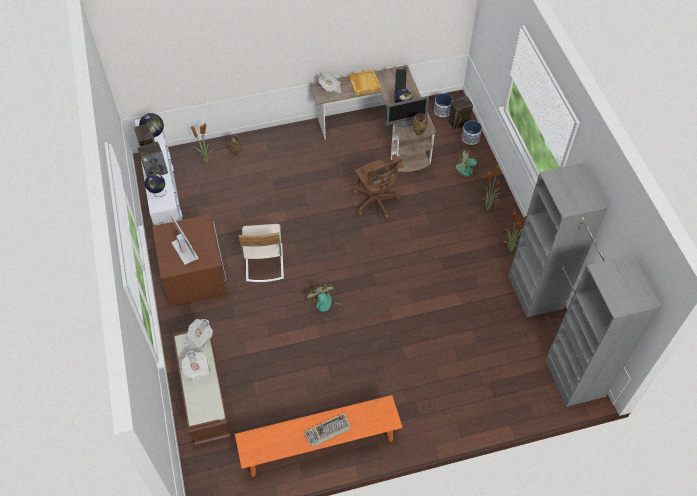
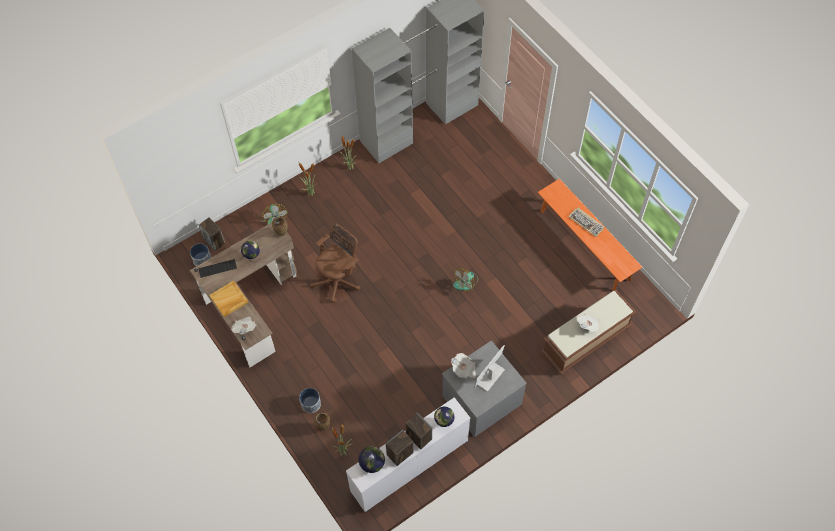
camera: 110 degrees left, 5 degrees up
(195, 275) = (481, 399): brown dresser -> grey dresser
(199, 338) = (559, 337): newspaper -> newspaper (464, 369)
(264, 263) = (443, 347): beige chair -> none
(406, 122) = (270, 248): monitor -> none
(470, 138) = (231, 226): planter -> planter (311, 403)

